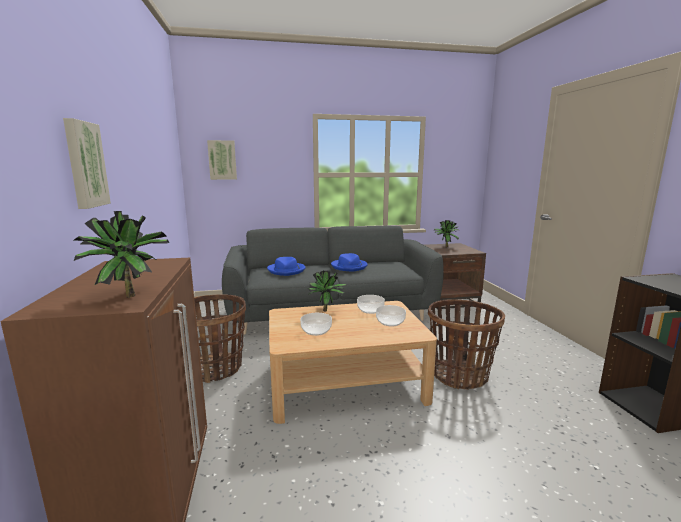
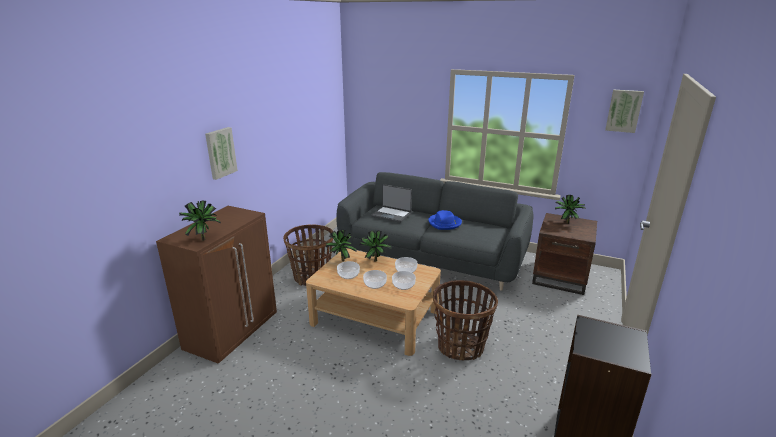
camera: 35 degrees right, 10 degrees up
(222, 160) = (373, 107): picture -> picture (624, 111)
(284, 321) = (340, 260): none -> potted plant
(286, 270) = (391, 215): blue hat -> laptop
(360, 330) = (375, 284): none -> bowl

